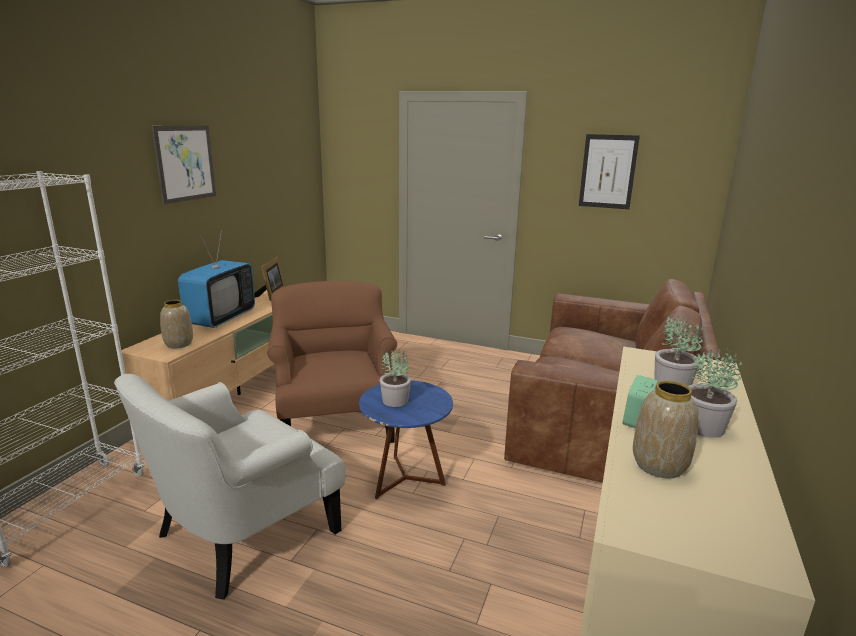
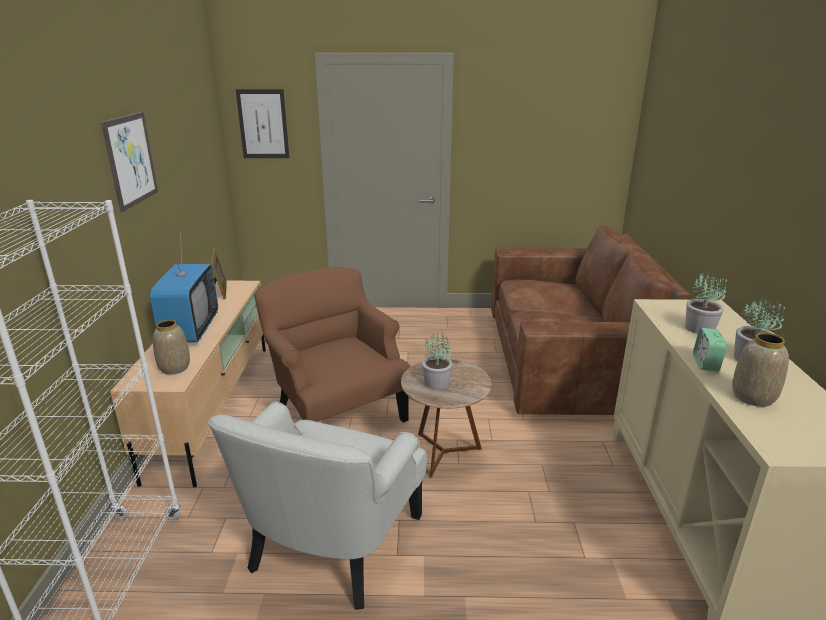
camera: 20 degrees left, 5 degrees up
(405, 480) = (444, 453): blue side table -> brown side table
(608, 171) = (533, 129): picture -> picture (263, 124)

